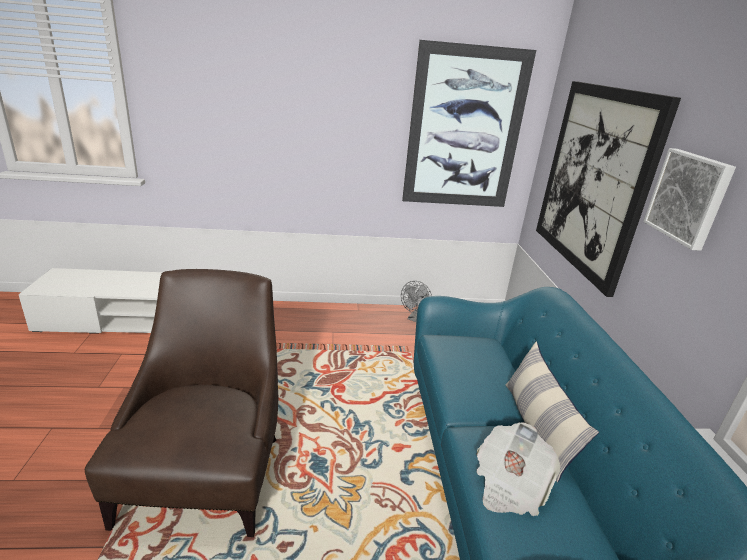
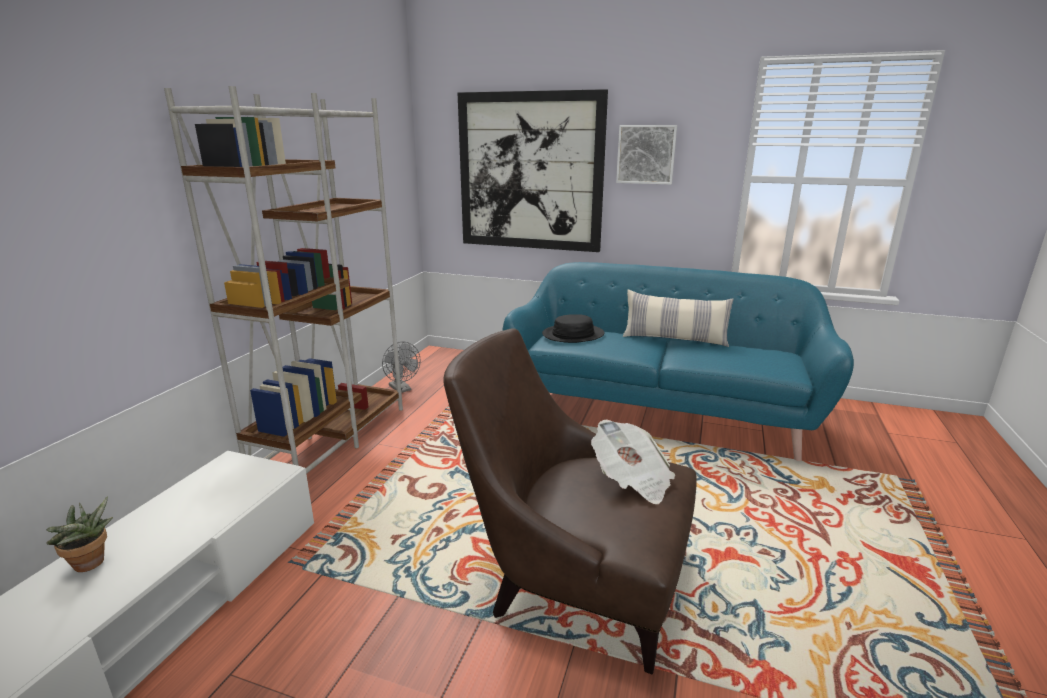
camera: 65 degrees left, 5 degrees down
(140, 279) = (91, 565): none -> potted plant
(325, 315) = (334, 441): none -> brown bookcase
(464, 129) = (371, 157): picture -> none
(473, 351) = (573, 335): none -> black hat
(509, 485) = (731, 359): newspaper -> newspaper (632, 480)

